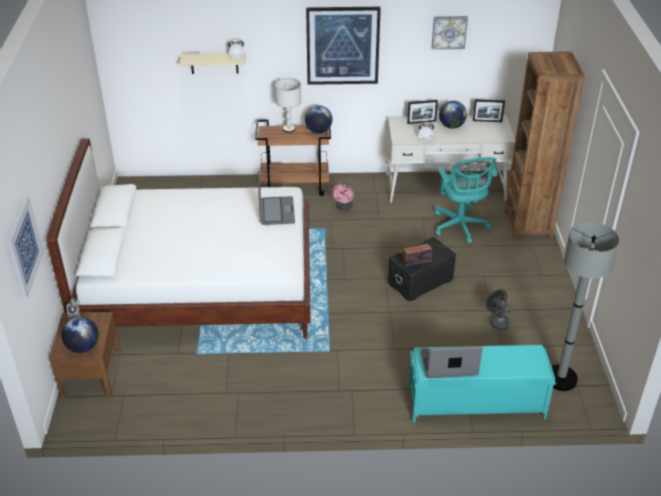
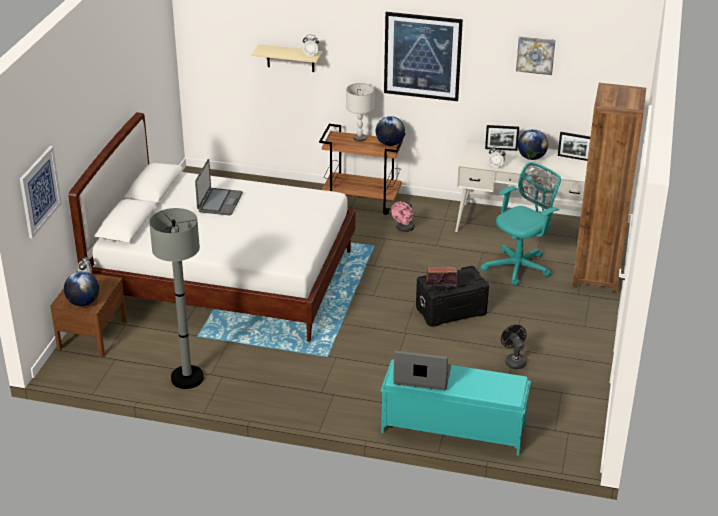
camera: 15 degrees right, 5 degrees down
(276, 211) = (309, 211): laptop -> laptop (219, 202)
(460, 227) = (519, 266): turquoise office chair -> turquoise office chair turned 135 degrees counterclockwise
(560, 379) = (554, 423): grey floor lamp -> grey floor lamp (187, 378)

